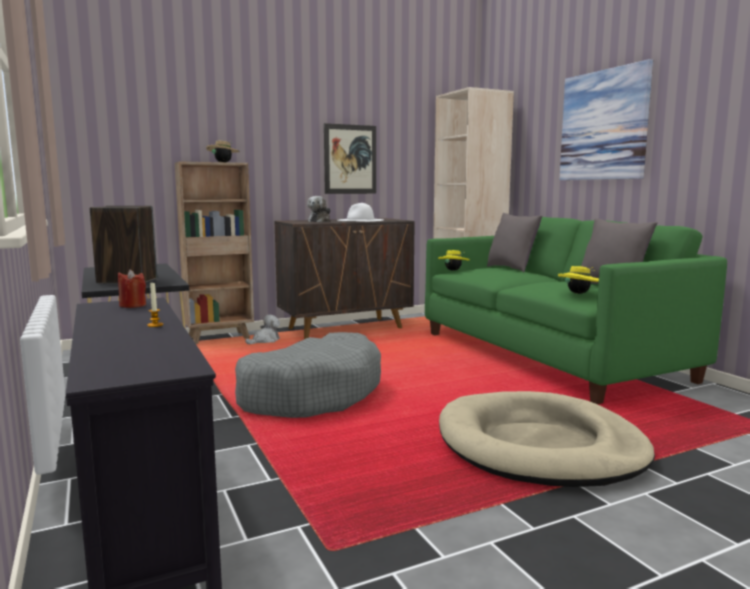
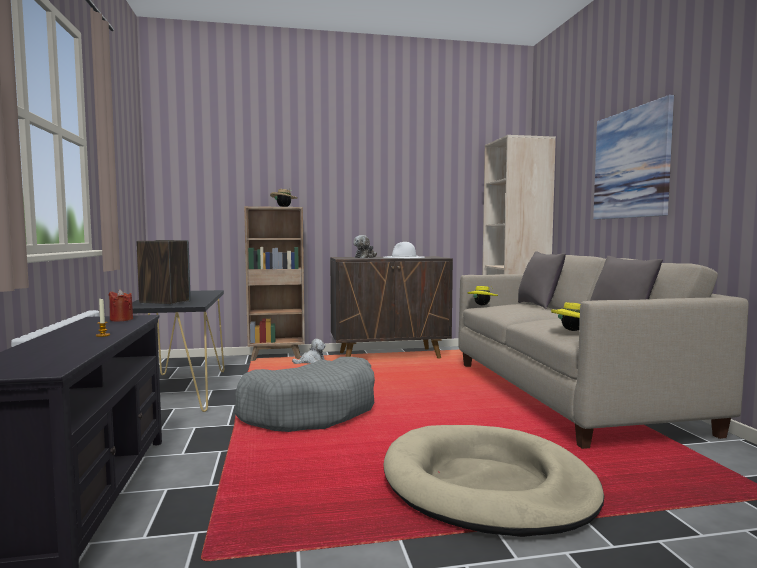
camera: 15 degrees right, 5 degrees down
(350, 159) = (401, 203): picture -> none
(547, 355) = (566, 394): green sofa -> beige sofa

